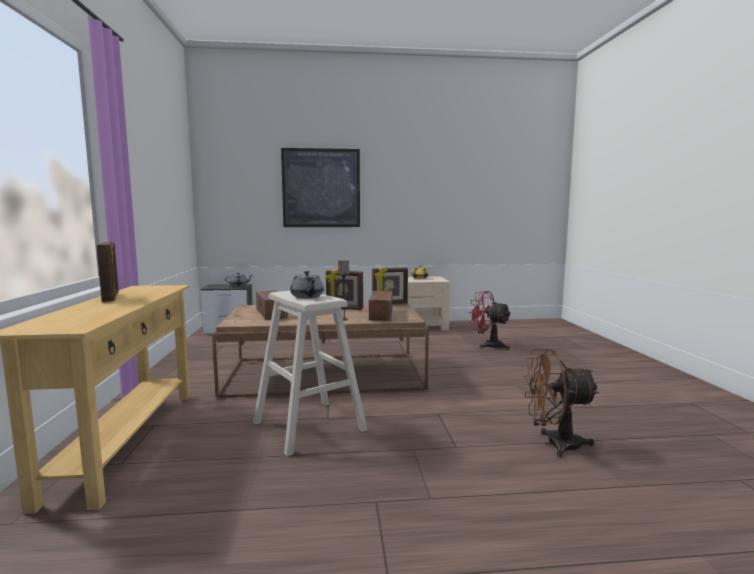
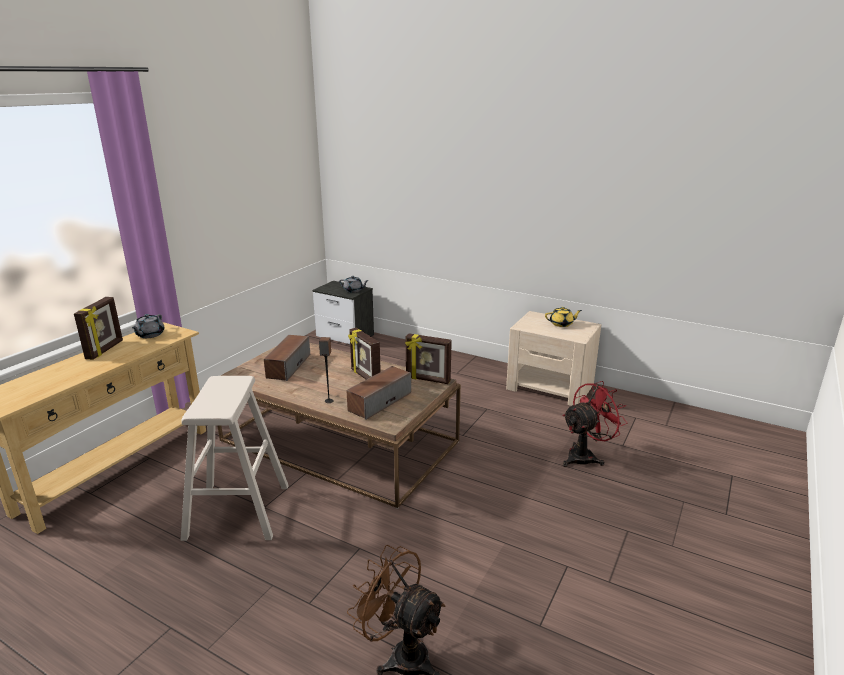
camera: 35 degrees right, 15 degrees up
(307, 297) = (215, 398): grey teapot -> grey teapot (149, 335)
(321, 188) = (451, 181): picture -> none
(488, 345) = (585, 456): red fan -> red fan turned 75 degrees clockwise

